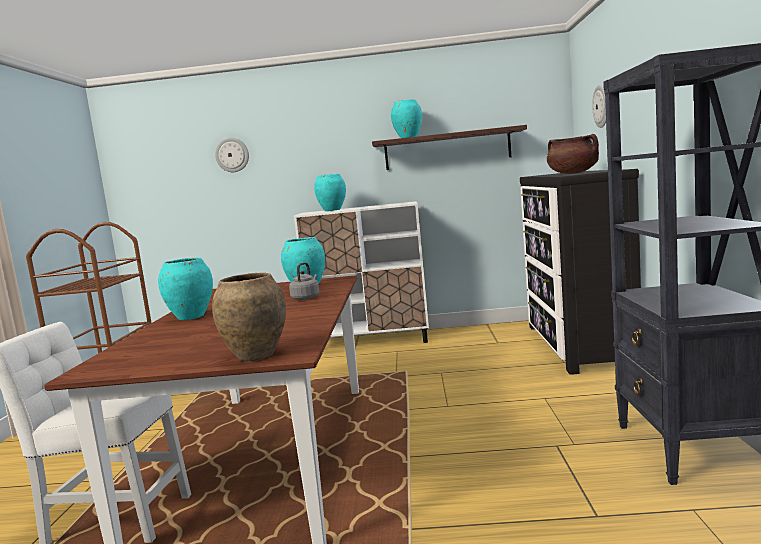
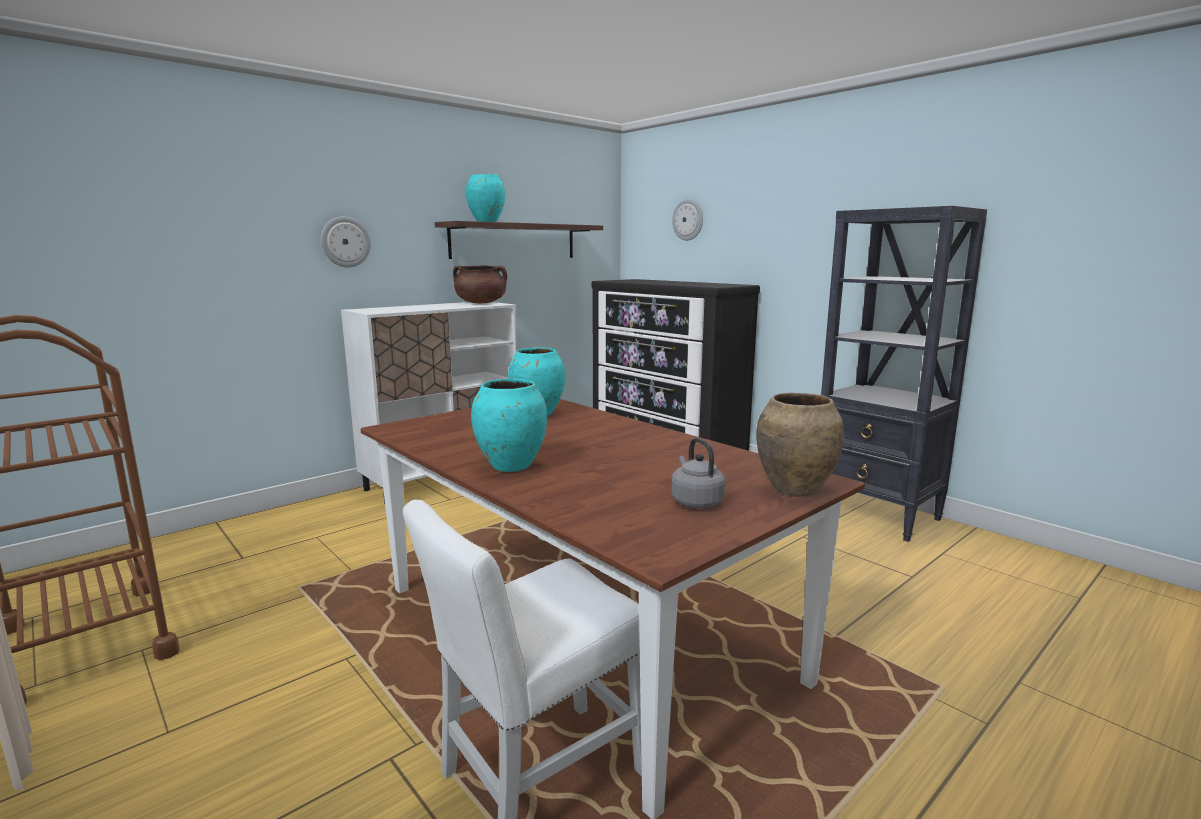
camera: 45 degrees left, 5 degrees up
(232, 155) = (221, 210): wall clock -> wall clock (345, 242)
(306, 298) = (589, 425): grey kettle -> grey kettle (695, 501)
(332, 210) = (402, 309): turquoise vase -> none
(573, 173) = (687, 283): brown cooking pot -> brown cooking pot (481, 303)

